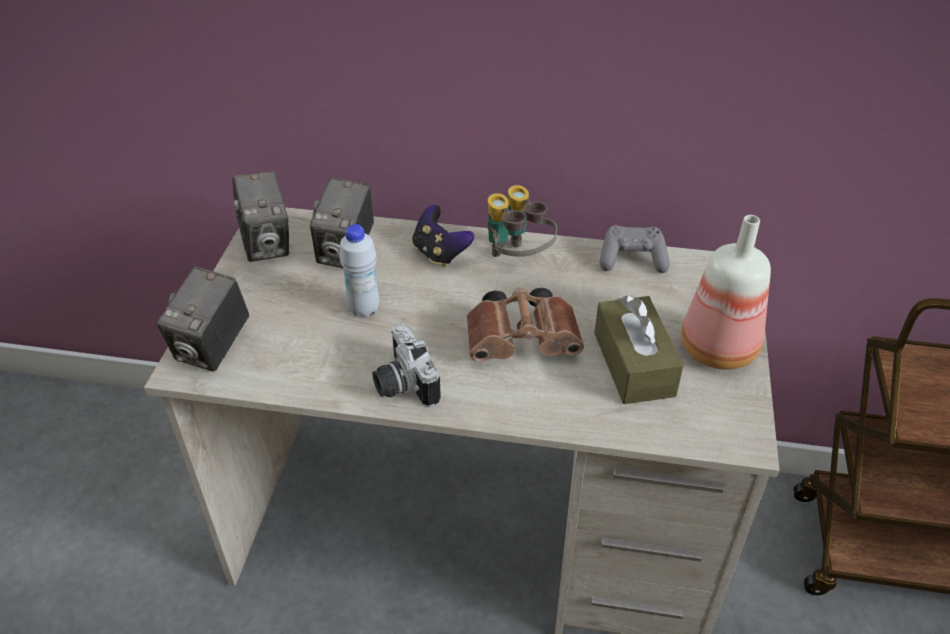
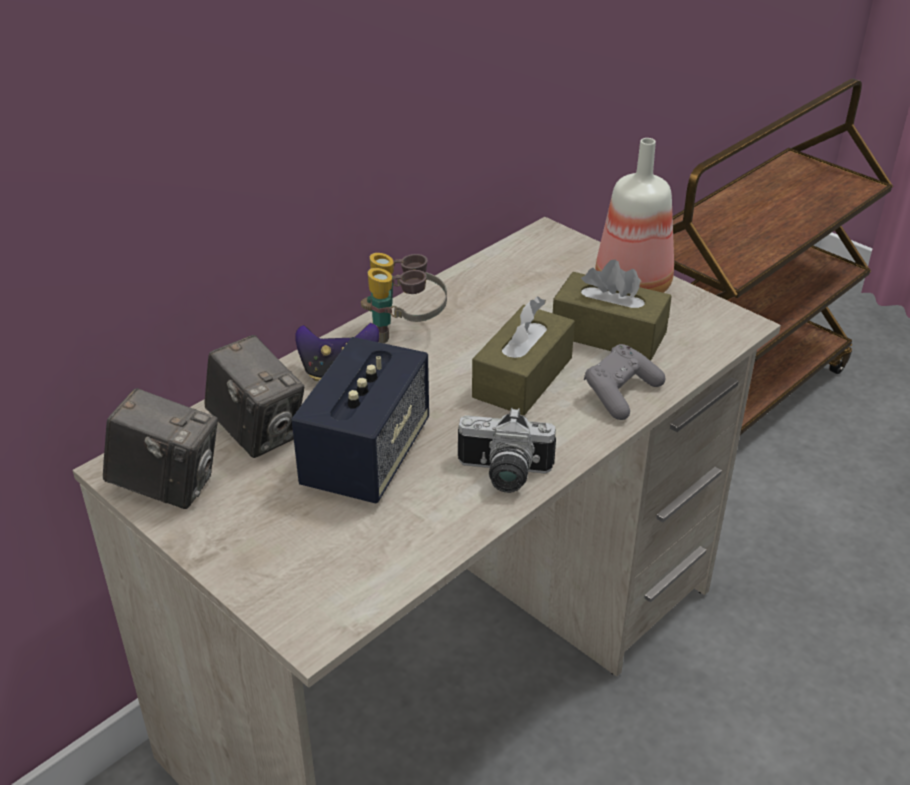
camera: 55 degrees left, 5 degrees down
(213, 348) = (303, 593): camera -> none
(364, 309) = (366, 456): white bottle -> speaker
(525, 342) = (522, 377): brown binoculars -> brown tissue box
(632, 260) = (480, 273): grey game controller -> grey game controller (620, 393)

